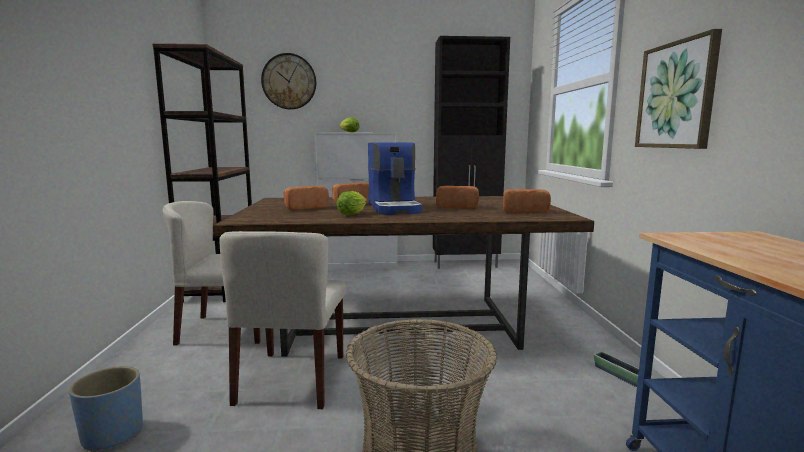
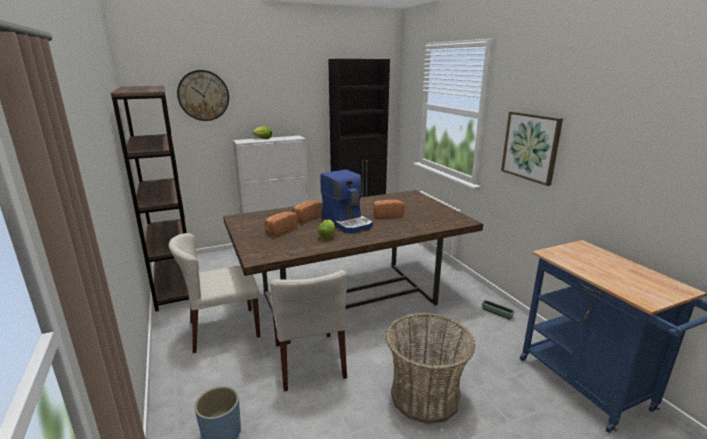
camera: 20 degrees left, 10 degrees up
(524, 211) = (435, 216): bread -> none

